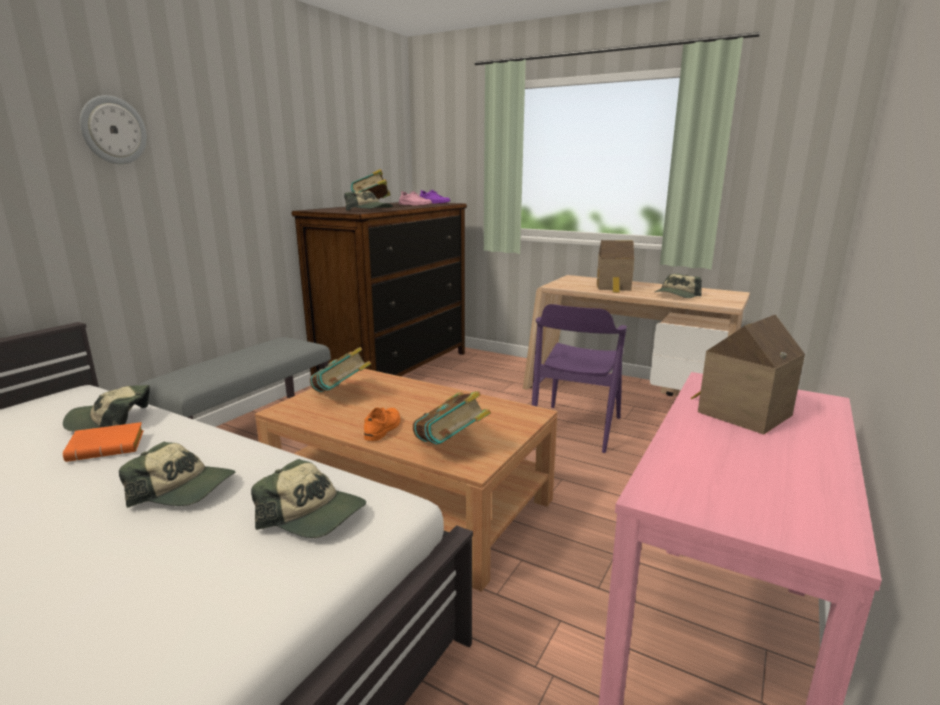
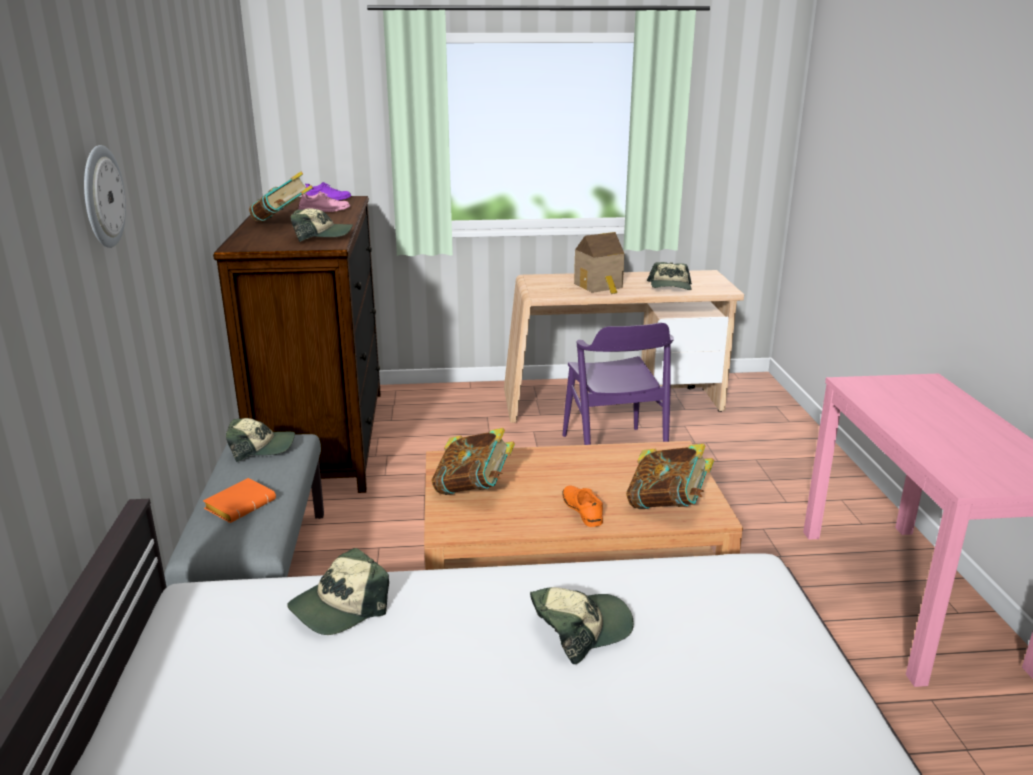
camera: 35 degrees left, 5 degrees up
(109, 447) = (411, 630): orange book -> orange book (241, 504)
(313, 514) = (721, 598): cap -> cap (262, 448)
(739, 413) = (908, 406): toy house -> none

